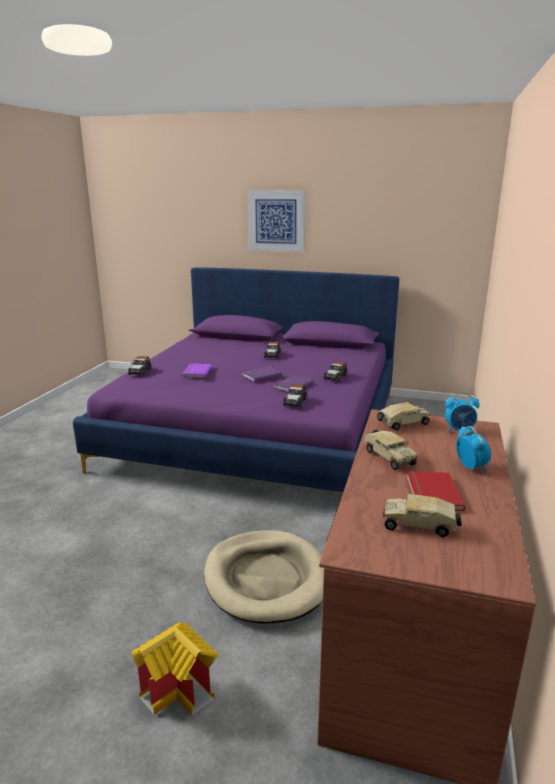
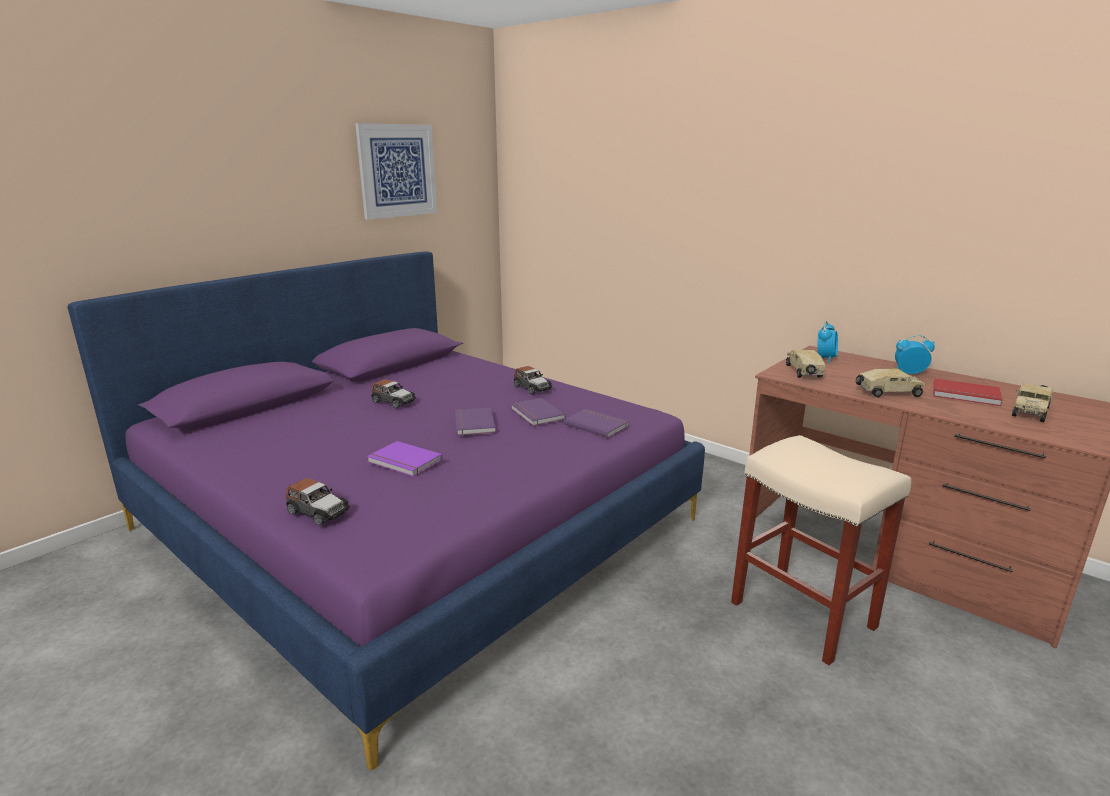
camera: 65 degrees left, 0 degrees up
(180, 690) = (1004, 733): toy house -> none
(266, 579) = (800, 614): beige dog bed -> beige stool
(276, 221) = (229, 187): picture -> picture (397, 171)
(295, 402) = (597, 425): toy car -> purple book

